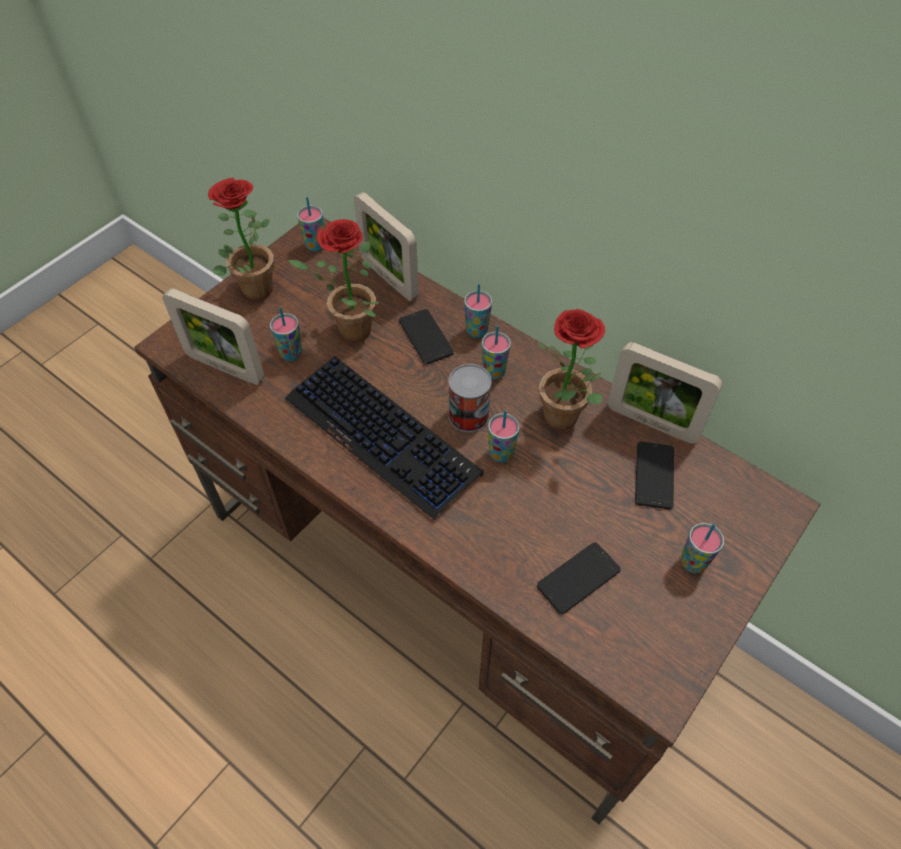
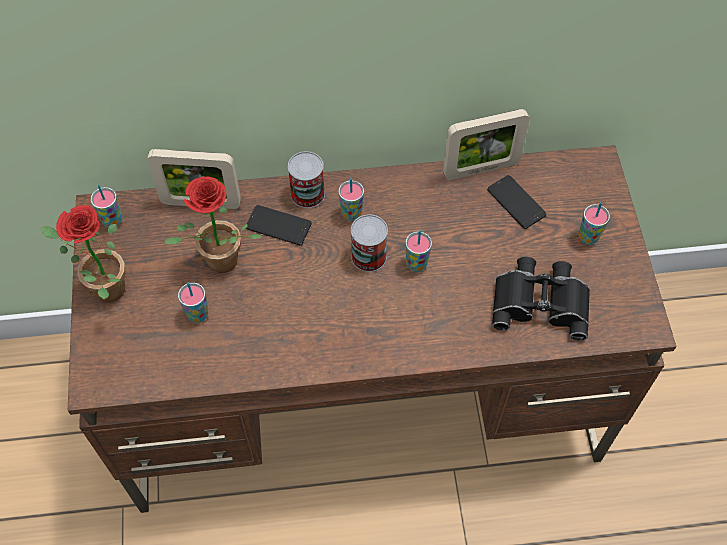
camera: 45 degrees left, 5 degrees up
(225, 367) = (161, 365): picture frame -> none
(382, 435) = (330, 317): keyboard -> none
(477, 331) = (307, 194): cup -> can
(566, 420) = (431, 210): potted plant -> none
(578, 578) = (541, 301): phone -> black binoculars

